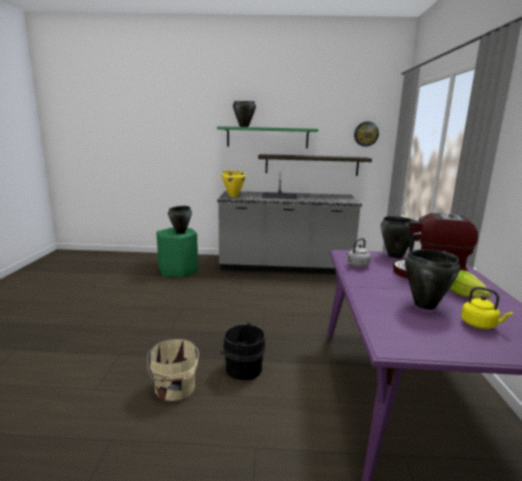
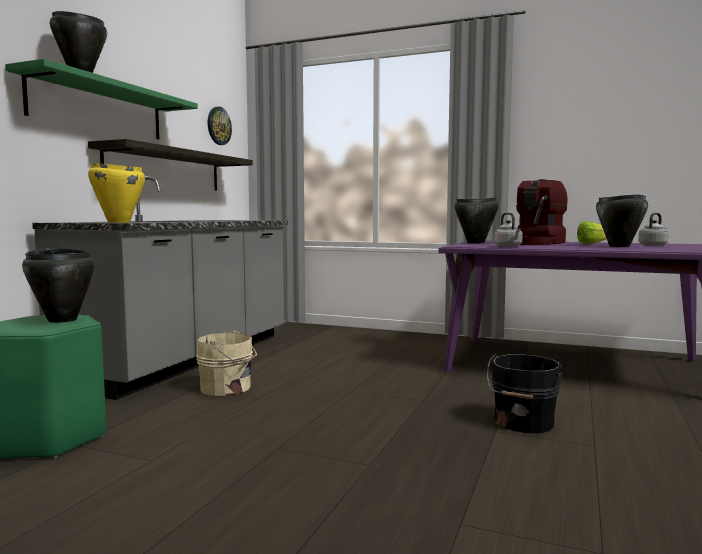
camera: 70 degrees left, 10 degrees down
(174, 388) = (584, 472): beige bucket -> beige bucket (227, 388)
(480, 325) = (653, 245): yellow kettle -> grey kettle

